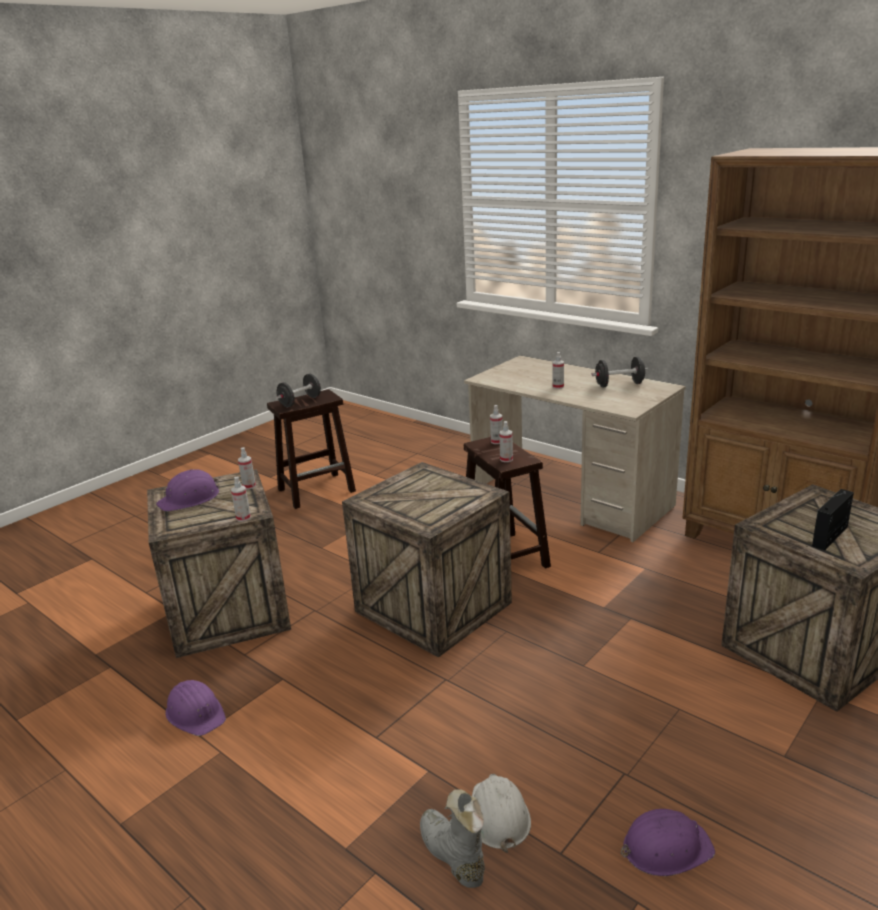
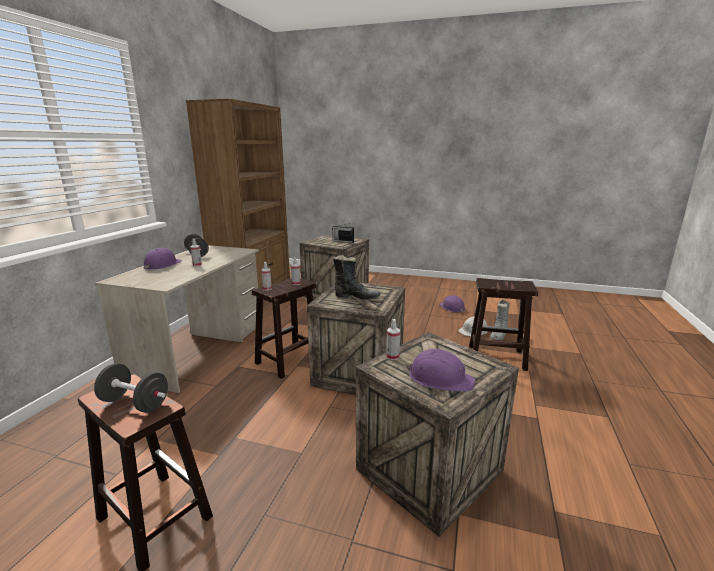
camera: 115 degrees left, 5 degrees down
(196, 713) = (528, 428): purple hard hat -> purple hard hat (162, 265)
(243, 518) = (442, 341): spray bottle -> none
(368, 785) = (495, 357): none -> brown stool
(421, 493) = (356, 297): none -> black boot

